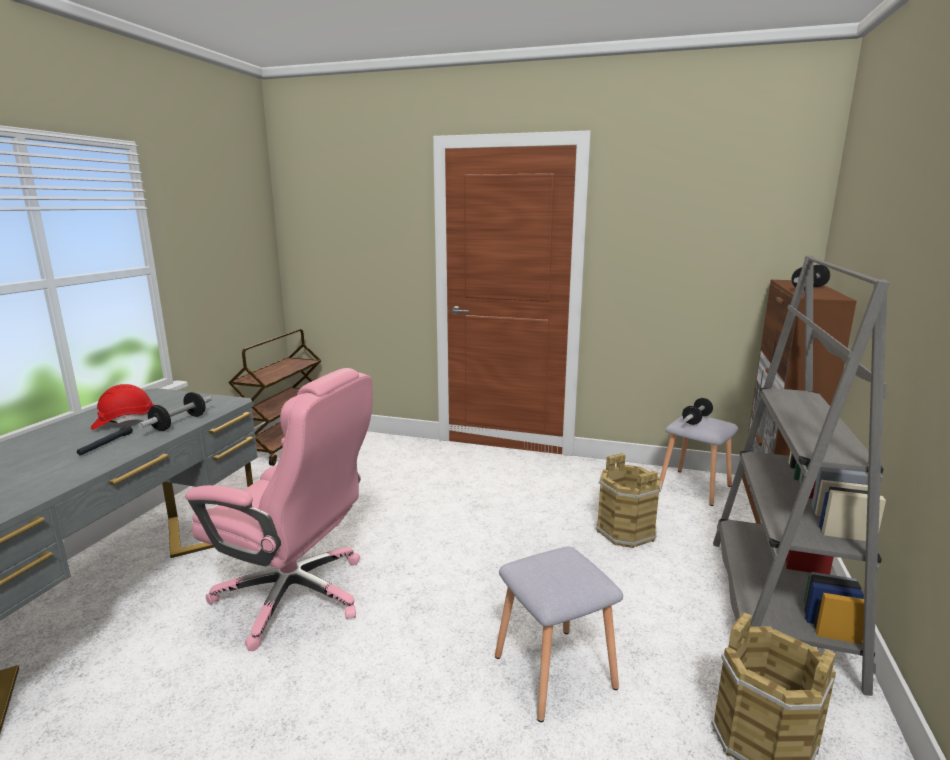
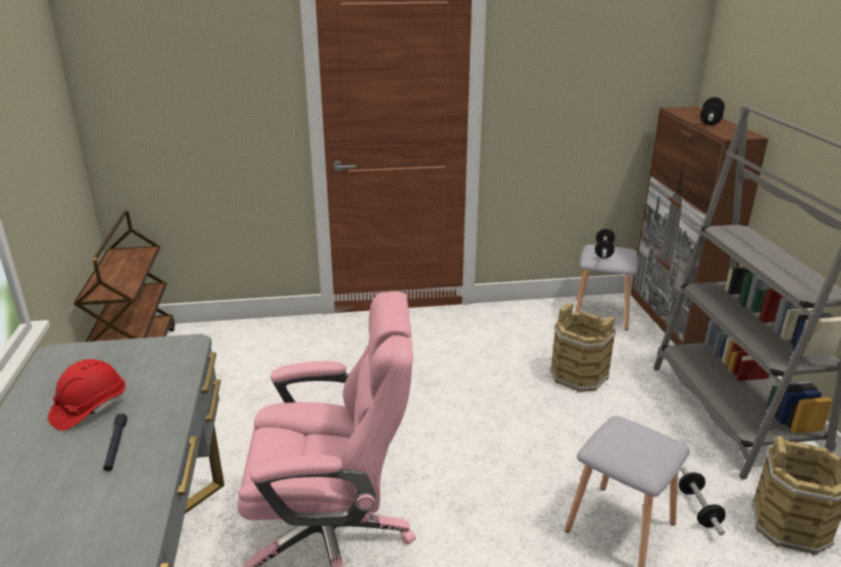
camera: 25 degrees left, 10 degrees up
(179, 423) = (166, 391): dumbbell -> dumbbell (698, 509)

